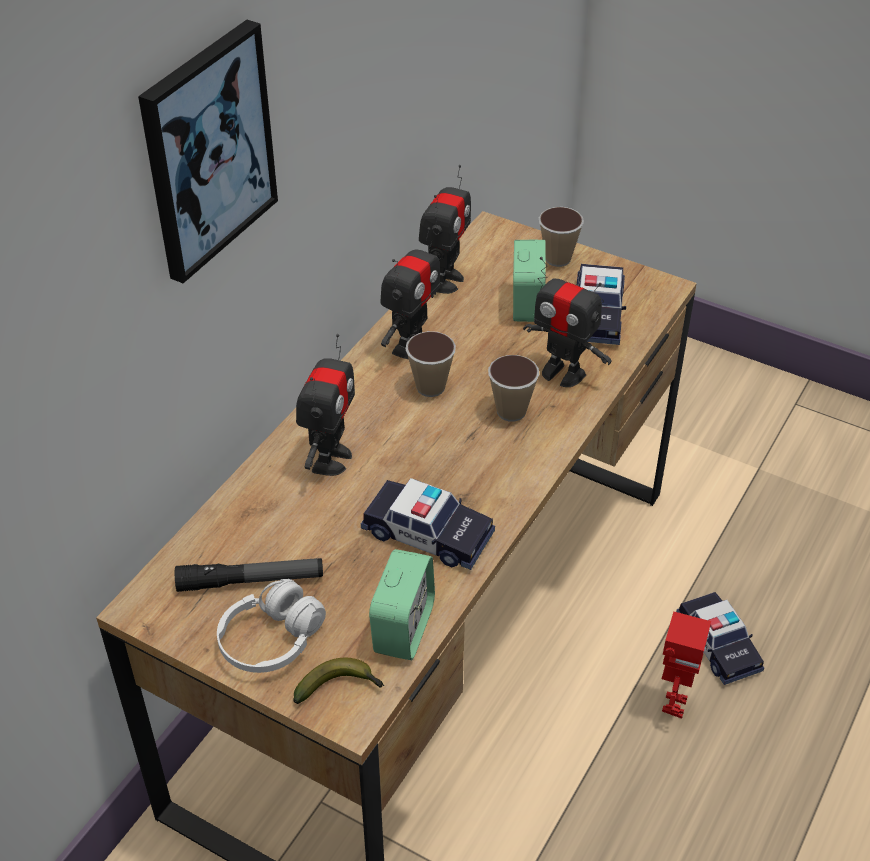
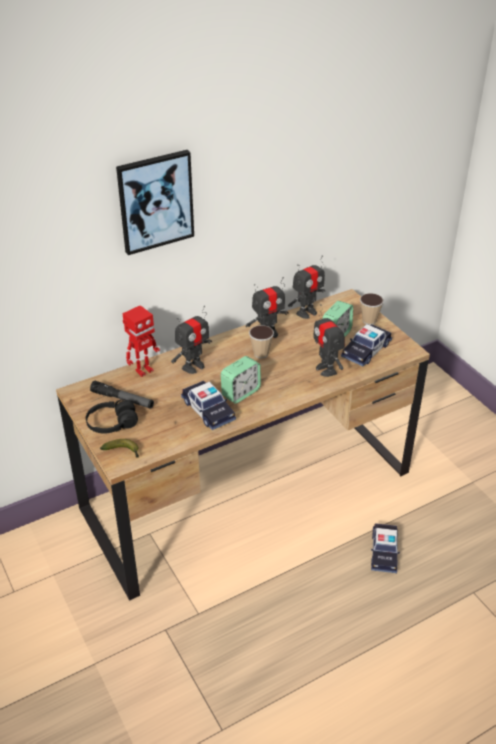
camera: 30 degrees right, 5 degrees down
(271, 640) = (112, 424): white headphones -> black headphones
(403, 628) = (166, 441): alarm clock -> alarm clock (240, 393)
(511, 411) = (288, 376): cup -> none
(672, 704) = (339, 567): toy robot -> toy robot (143, 370)

